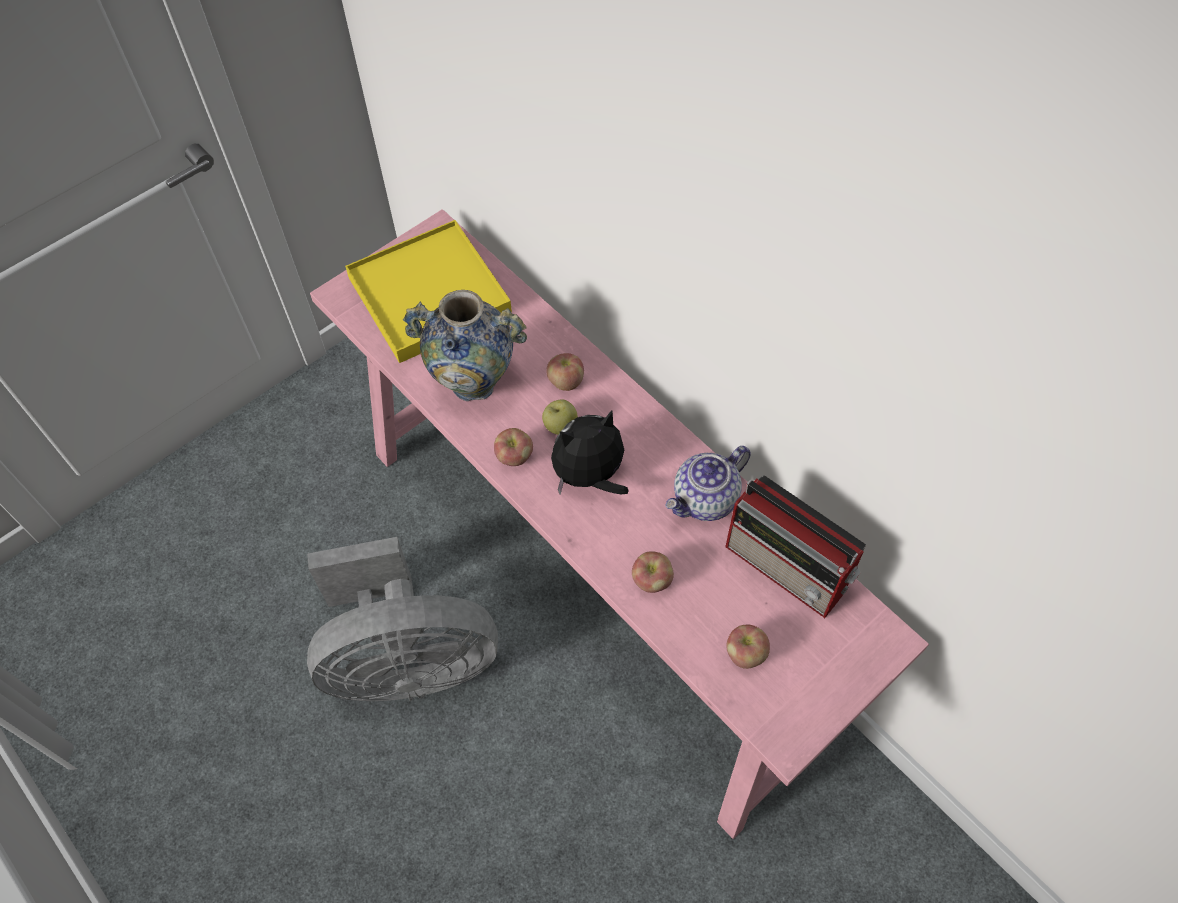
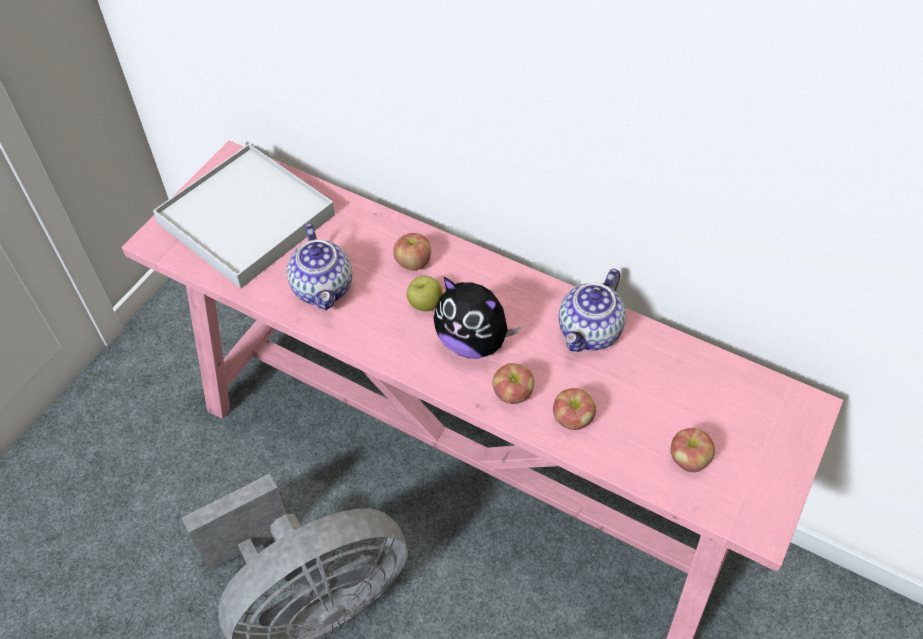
camera: 20 degrees left, 5 degrees down
(430, 295) = (247, 219): yellow tray -> white tray
(473, 384) = (323, 288): vase -> teapot
(514, 456) = (391, 344): apple -> apple (512, 394)
(590, 476) = (472, 341): plush toy -> plush toy turned 105 degrees counterclockwise
(788, 570) = (692, 372): radio -> none

